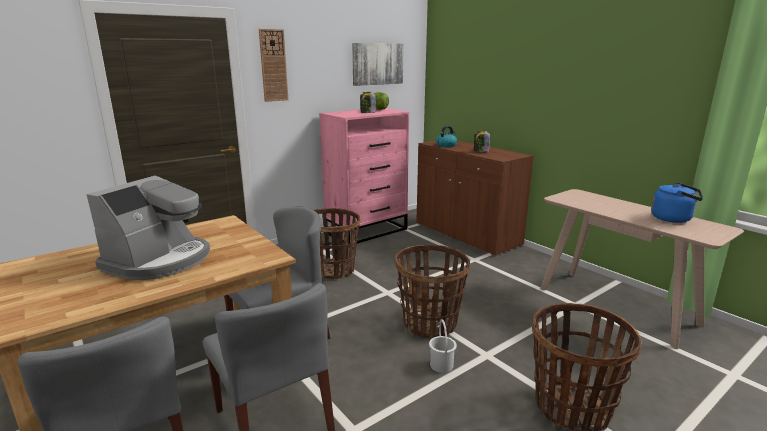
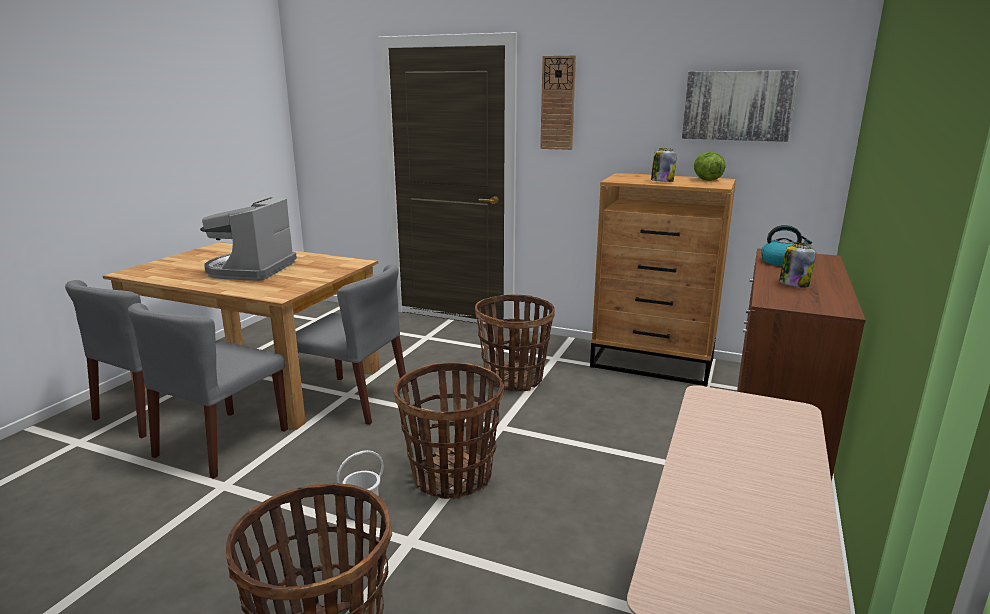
camera: 60 degrees right, 0 degrees up
(160, 260) = (250, 270): coffee machine -> coffee machine turned 105 degrees clockwise
(367, 231) = (653, 363): pink dresser -> brown dresser
(673, 219) = (772, 540): blue kettle -> none

